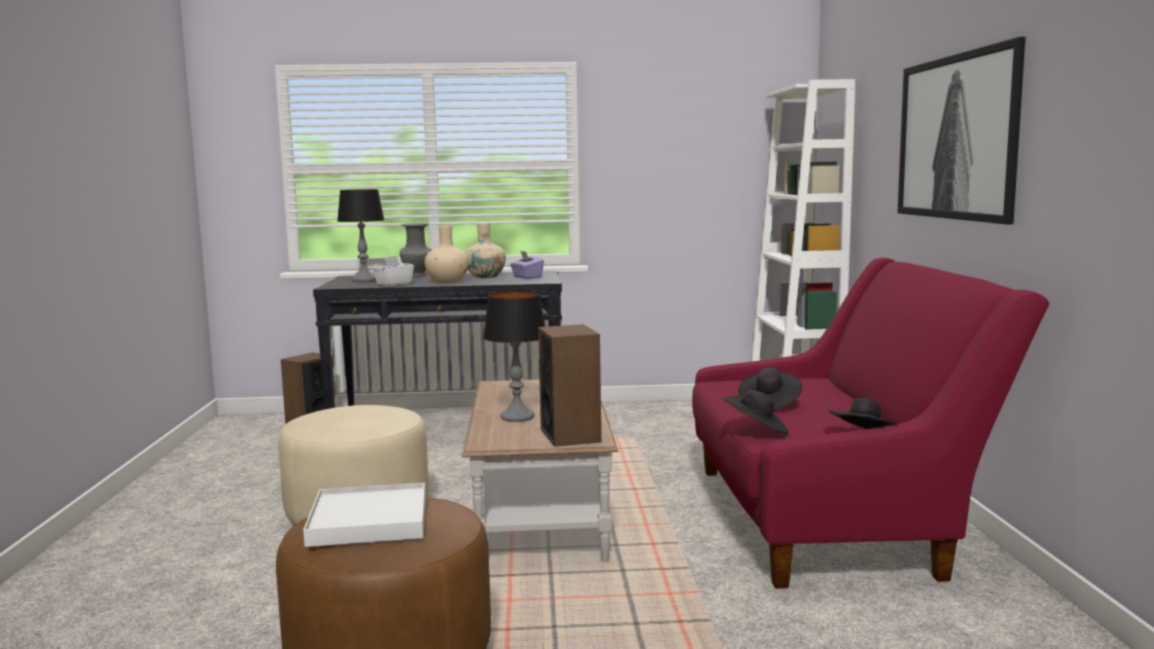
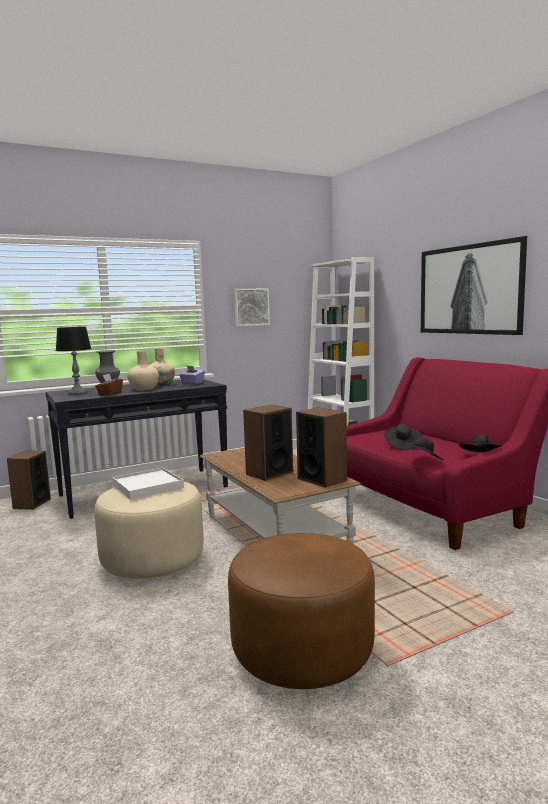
camera: 25 degrees left, 0 degrees up
(369, 520) = (292, 555): white tray -> white tray (147, 486)
(394, 284) = (110, 394): white tissue box -> brown tissue box
(517, 417) = (269, 473): table lamp -> speaker
(659, 164) = (251, 307): none -> picture

